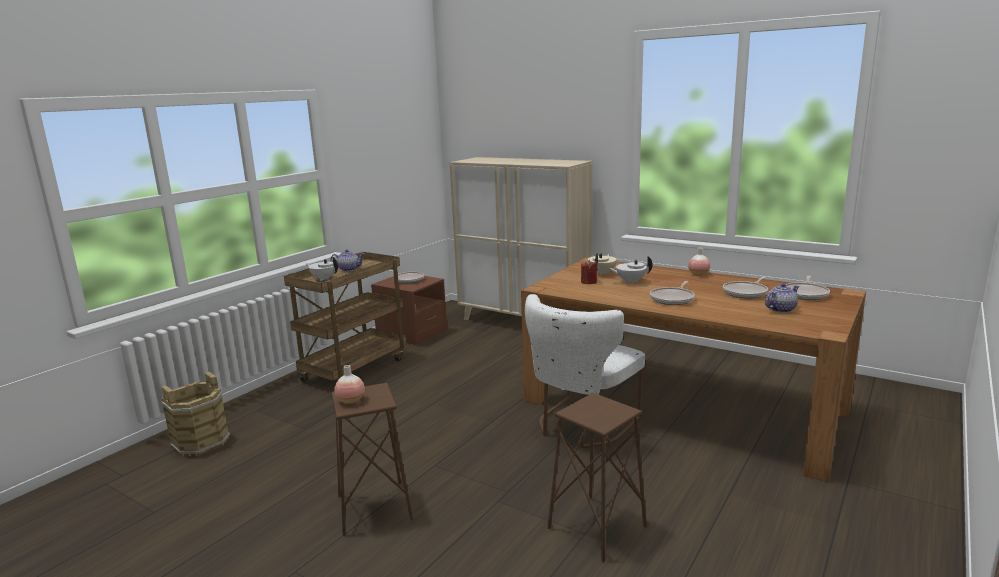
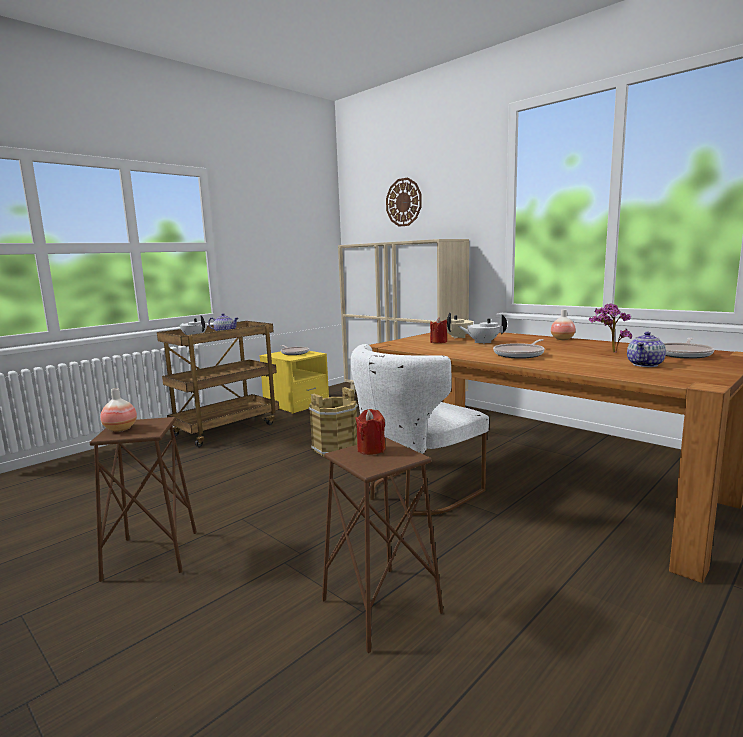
camera: 10 degrees right, 5 degrees down
(201, 442) = (47, 479): brown bucket -> brown bucket (335, 448)
(411, 333) = (296, 404): brown nightstand -> yellow nightstand
(518, 116) = (404, 202): none -> wall clock
(590, 406) = (371, 449): none -> red candle
(746, 293) = (610, 352): frying pan -> potted plant
(780, 309) = (645, 364): teapot -> teapot turned 150 degrees clockwise

